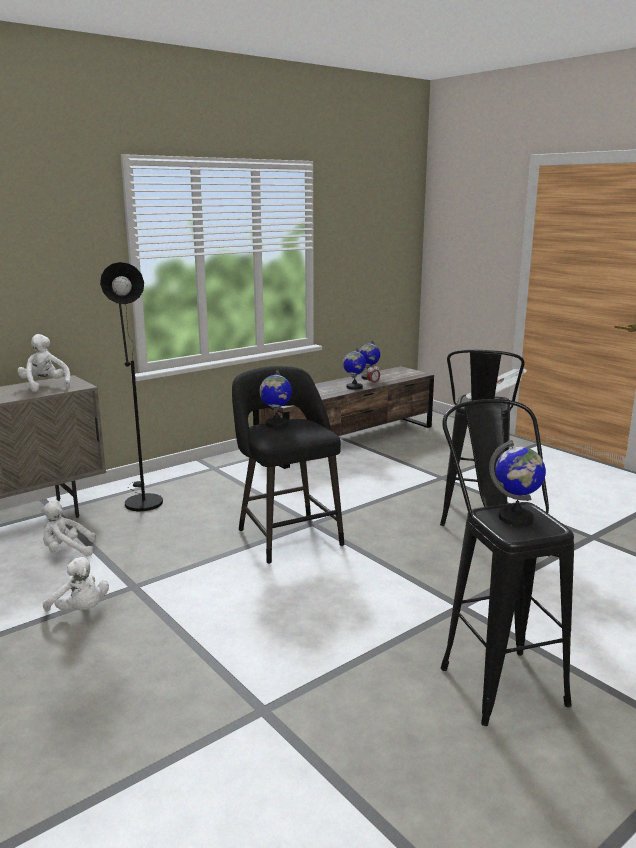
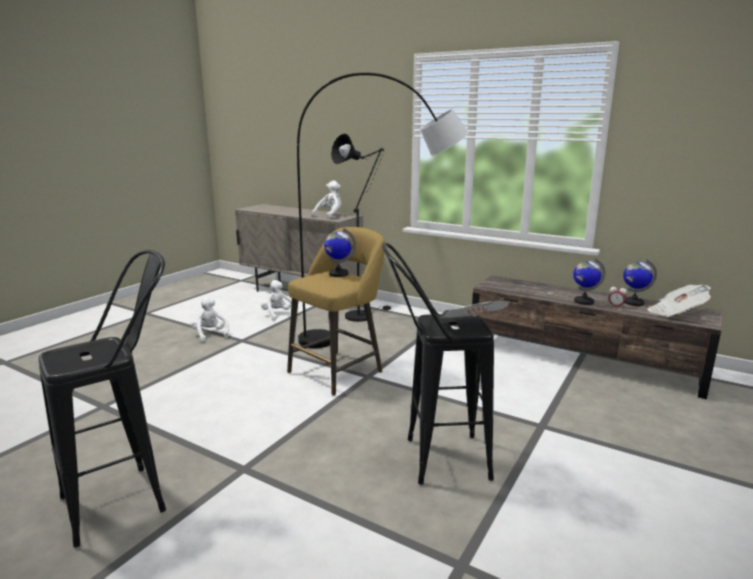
camera: 70 degrees right, 0 degrees up
(80, 611) = (210, 335): white plush toy -> white plush toy turned 135 degrees clockwise
(225, 501) = (383, 338): none -> grey floor lamp
(287, 535) = (339, 370): black stool -> yellow stool
(398, 375) = (676, 313): none -> newspaper
(516, 518) = (92, 353): globe -> none

